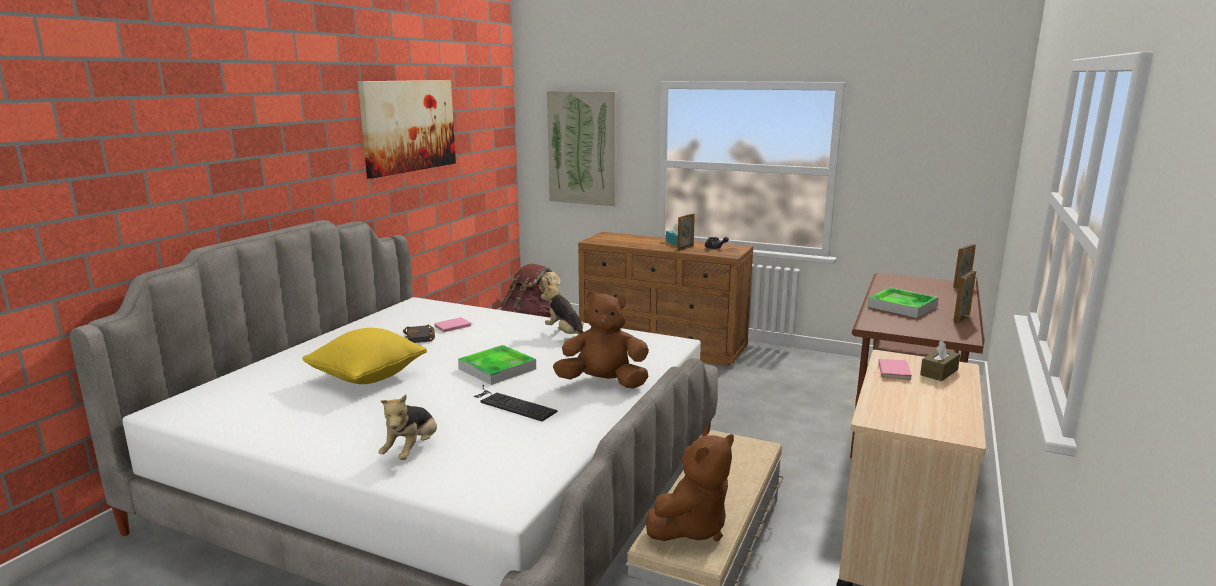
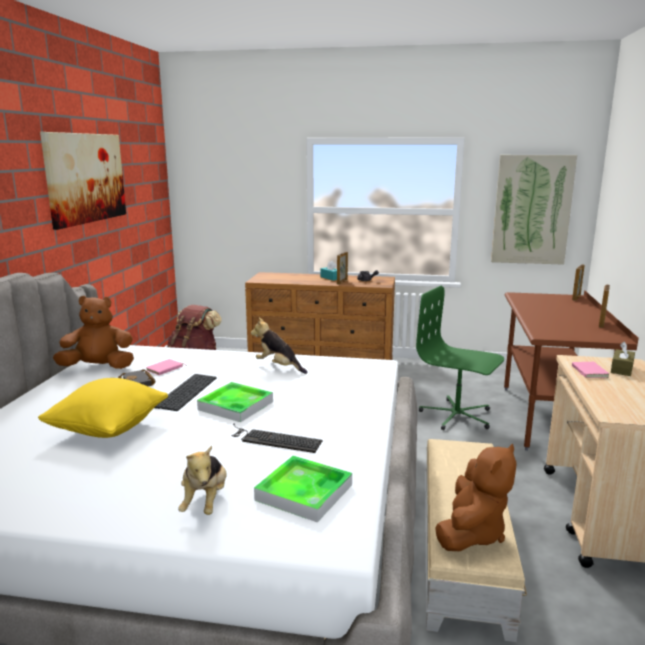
camera: 15 degrees left, 0 degrees up
(458, 350) = (185, 391): none -> keyboard
(582, 148) = (234, 198): picture -> picture (532, 210)
(603, 383) = (344, 408): brown plush toy -> brown plush toy (99, 367)
(790, 415) = (457, 416): none -> green office chair
(902, 306) = (551, 317): tray -> tray (304, 492)

